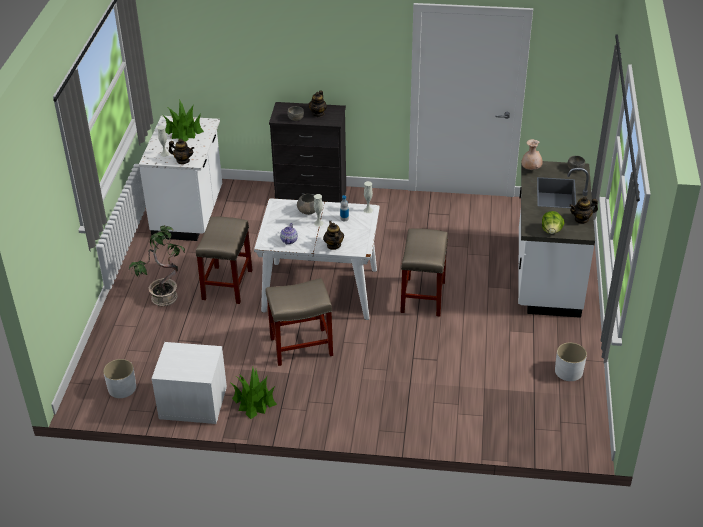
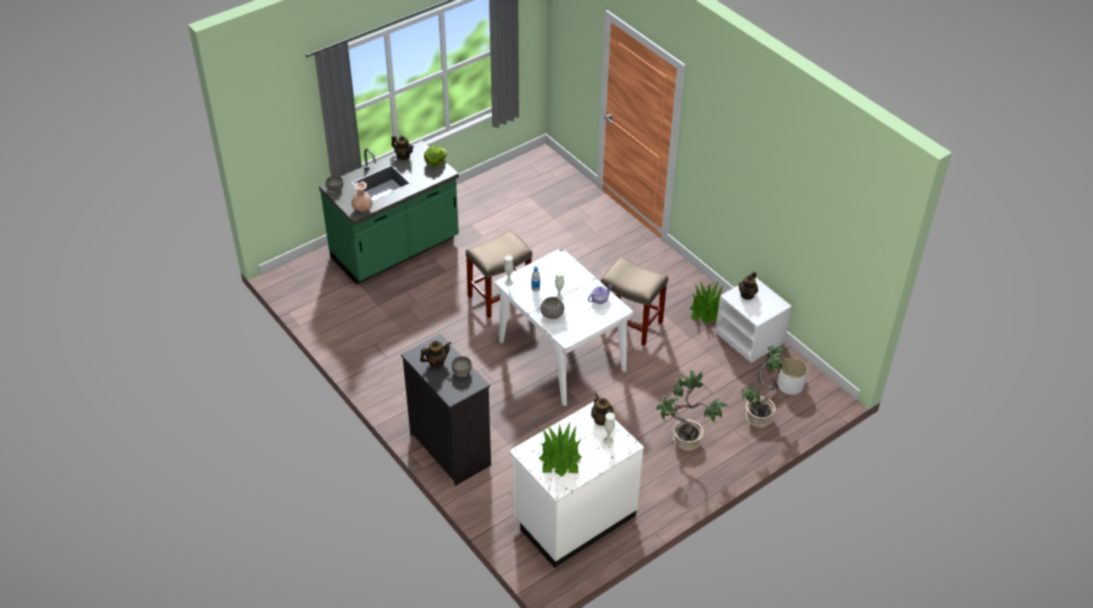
camera: 135 degrees left, 5 degrees up
(127, 347) = (758, 416): none -> potted plant
(227, 284) = (624, 415): beige stool -> none
(333, 245) = (574, 273): teapot -> teapot (747, 295)
(546, 274) = (395, 250): white counter -> green counter
(568, 371) = (490, 192): white planter -> none

